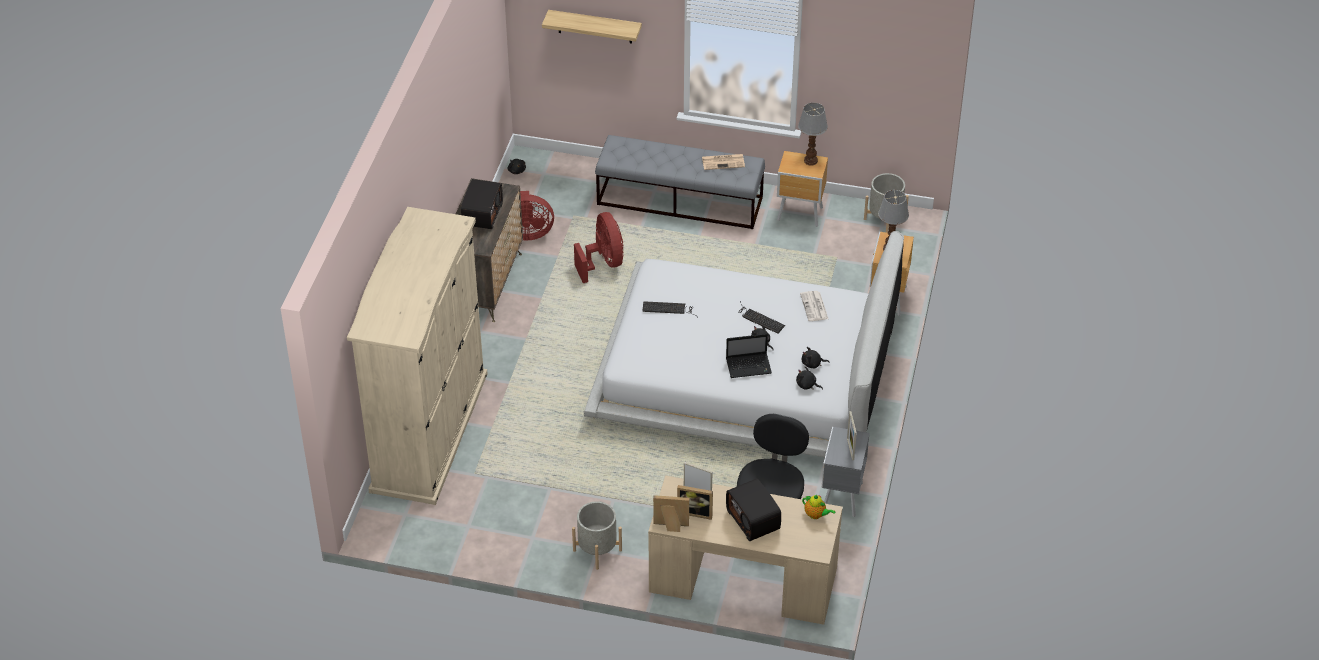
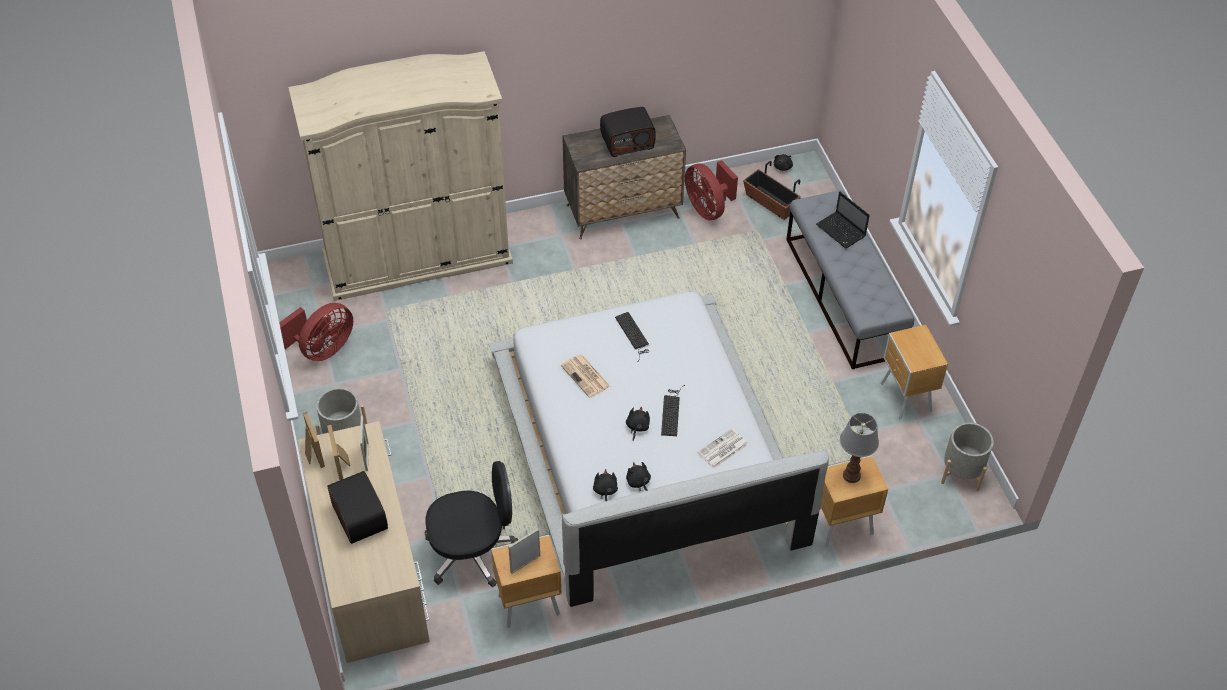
camera: 60 degrees right, 5 degrees up
(550, 195) = (770, 203): none -> planter
(595, 26) = (874, 73): shelf -> none
(603, 263) = (713, 279): red fan -> red fan (323, 349)
(723, 162) = (878, 288): newspaper -> newspaper (586, 376)
(749, 366) = (598, 431): laptop -> laptop (841, 231)
(754, 520) = (358, 517): radio -> radio turned 120 degrees clockwise
(810, 160) = (929, 351): table lamp -> none
(816, 515) = (394, 567): teapot -> none
(841, 498) = (527, 605): grey nightstand -> brown nightstand

